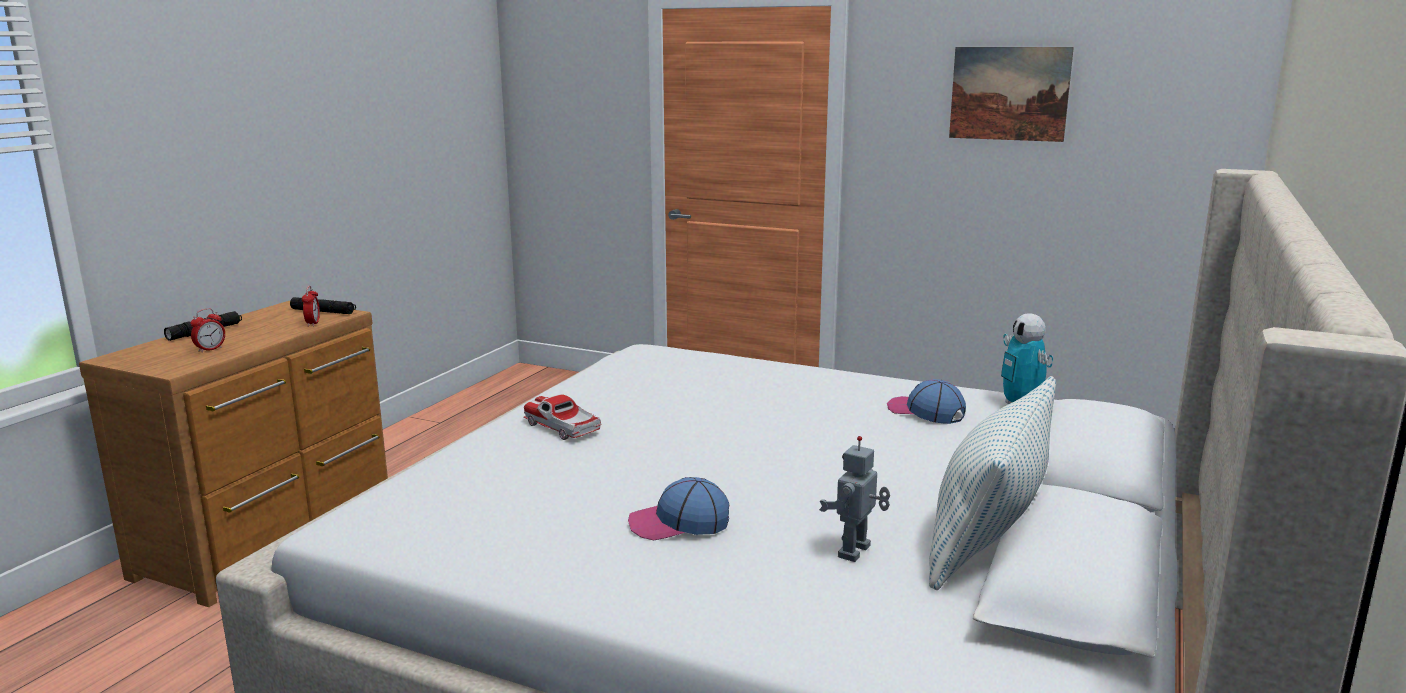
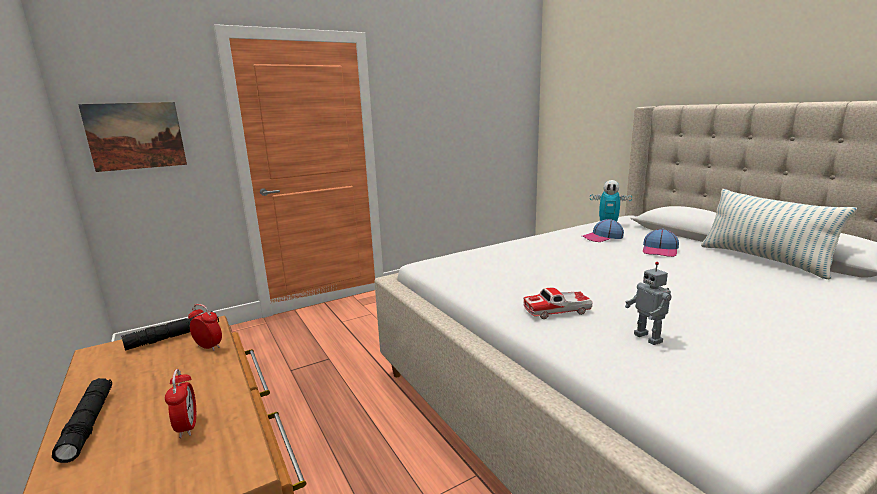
camera: 55 degrees left, 0 degrees up
(678, 523) = (743, 310): cap -> cap (660, 250)
(856, 552) = (784, 283): toy robot -> toy robot (649, 338)
(1009, 93) = (451, 94): picture -> picture (136, 136)

